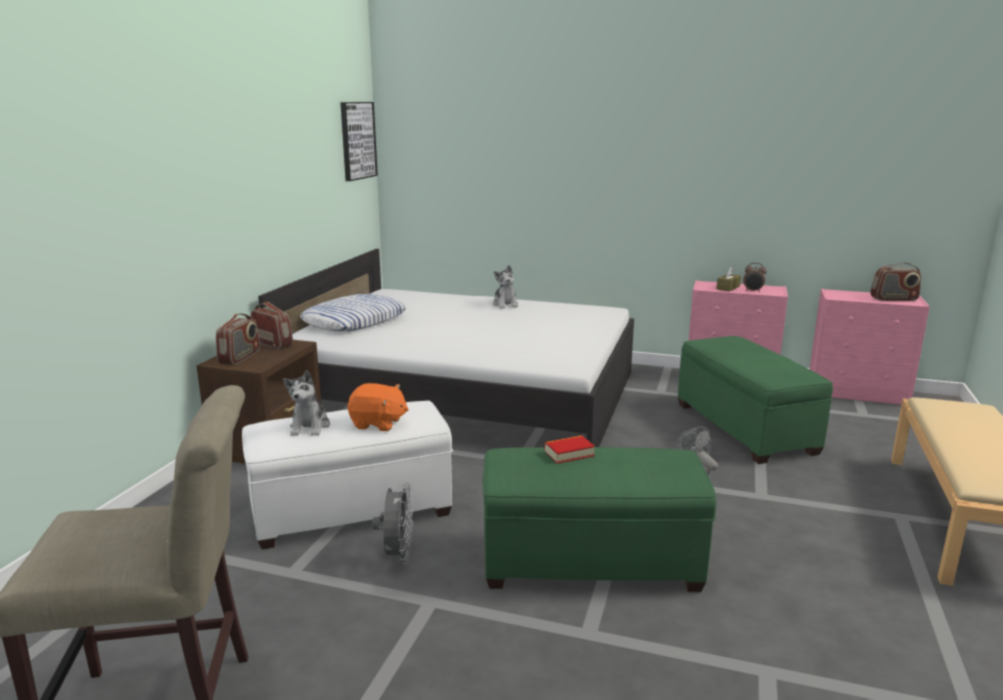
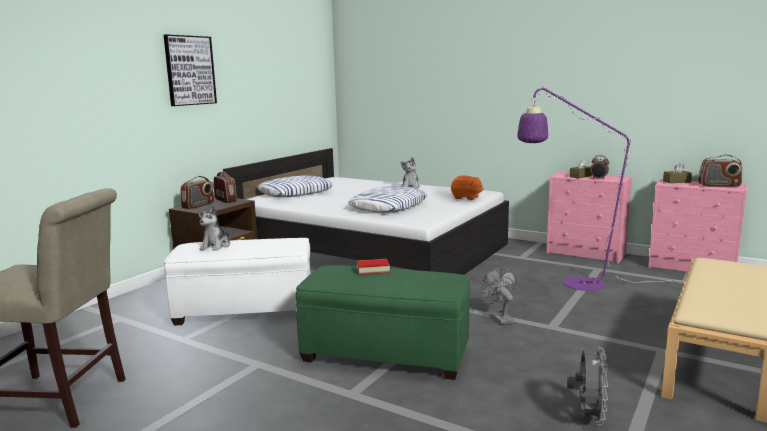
camera: 15 degrees right, 5 degrees down
(357, 140) = (317, 70): picture -> picture (189, 70)
(378, 424) = (260, 247): orange plush toy -> orange plush toy (466, 198)
(397, 556) = (255, 337): grey fan -> grey fan (587, 417)
(505, 340) = (388, 206): none -> pillow
(745, 428) = (573, 284): green ottoman -> purple floor lamp
(844, 293) = (676, 181): none -> brown tissue box

